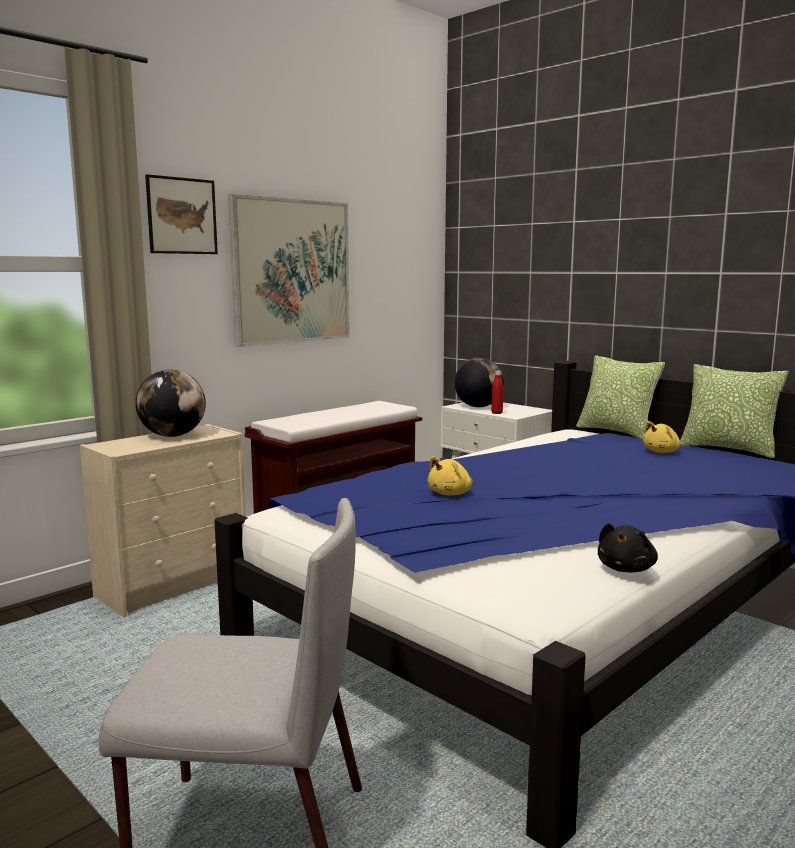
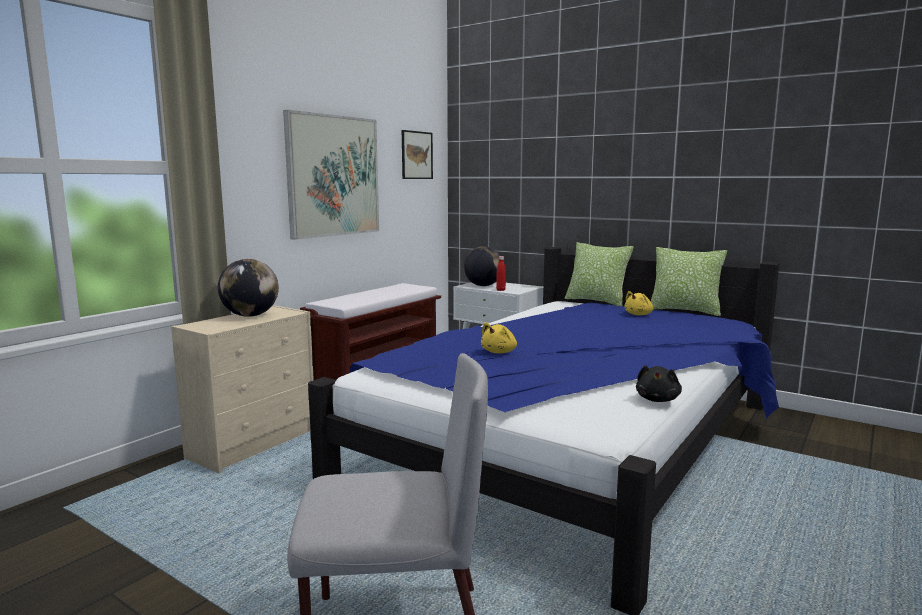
camera: 10 degrees left, 0 degrees up
(182, 216) = (246, 127): picture -> picture (416, 155)

